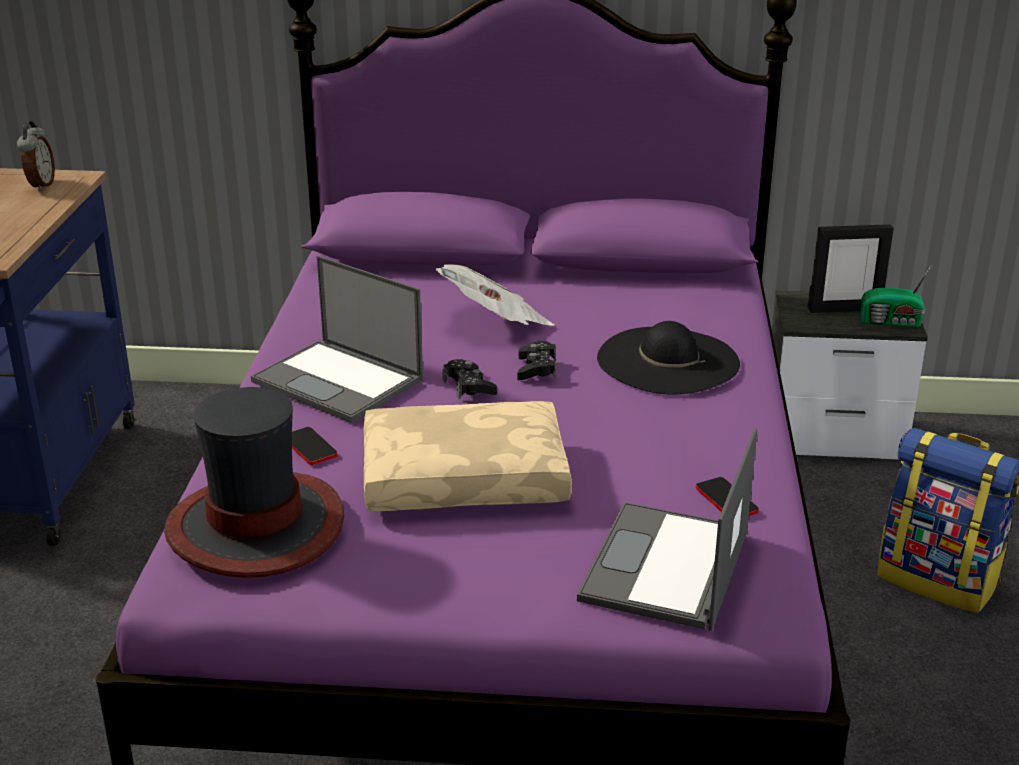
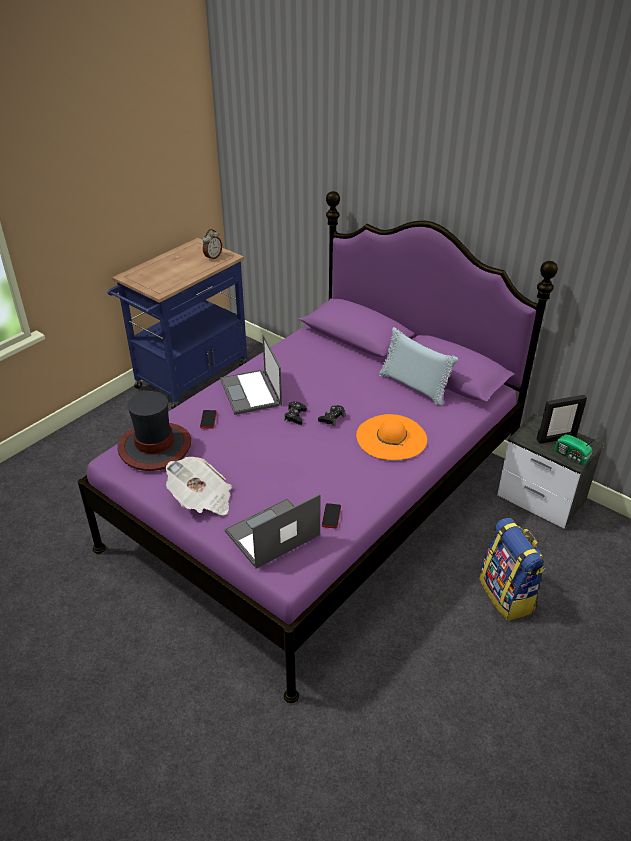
camera: 35 degrees right, 10 degrees up
(466, 476) = (248, 458): beige pillow -> none
(495, 324) = (343, 388): newspaper -> newspaper (202, 499)
(608, 287) = (414, 386): none -> blue pillow
(667, 360) = (391, 437): black hat -> orange hat
(844, 308) = (556, 438): picture frame -> picture frame turned 45 degrees counterclockwise

